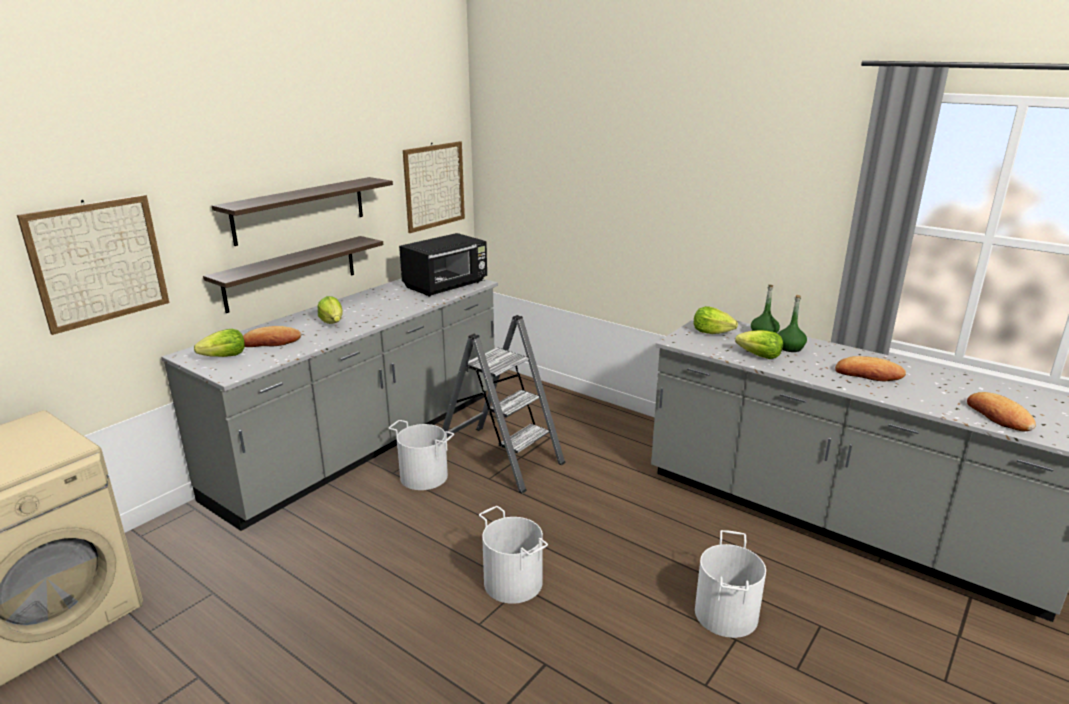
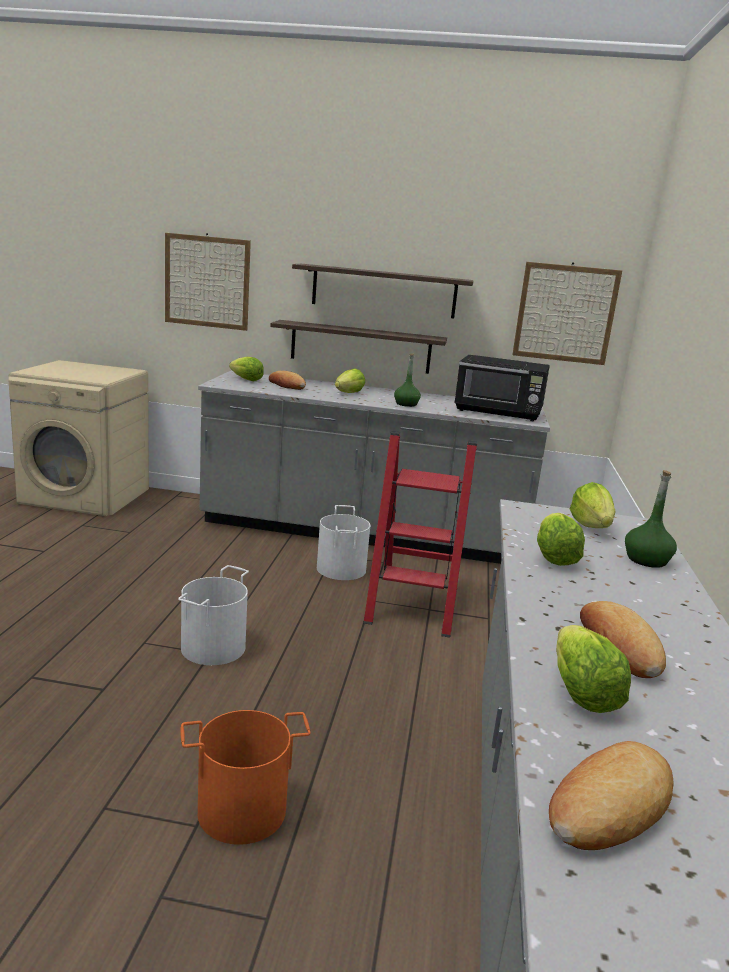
camera: 60 degrees right, 5 degrees down
(498, 457) = (414, 597): grey step ladder -> red step ladder
(727, 614) = (242, 811): white bucket -> orange bucket
(790, 348) = (627, 580): green bottle -> green bottle (406, 404)
(915, 396) = (581, 694): none -> lettuce

